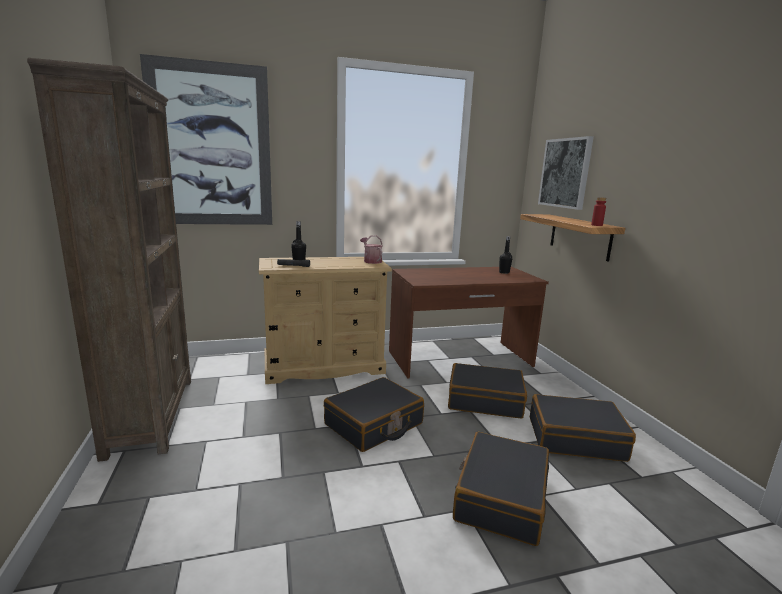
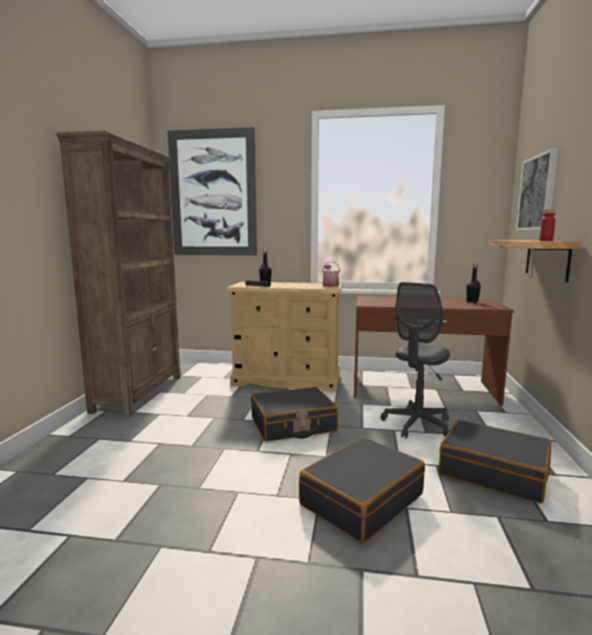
camera: 25 degrees right, 5 degrees down
(485, 400) = (417, 425): black suitcase -> grey office chair

